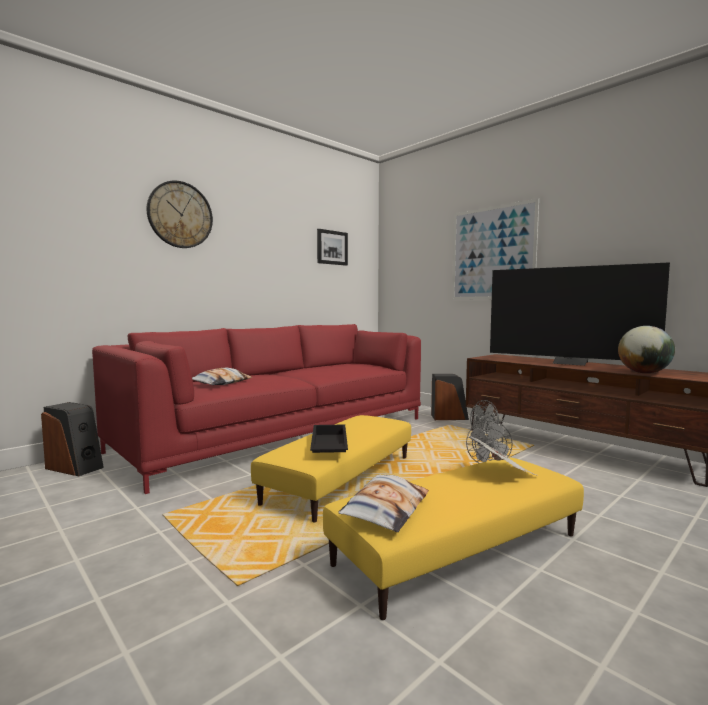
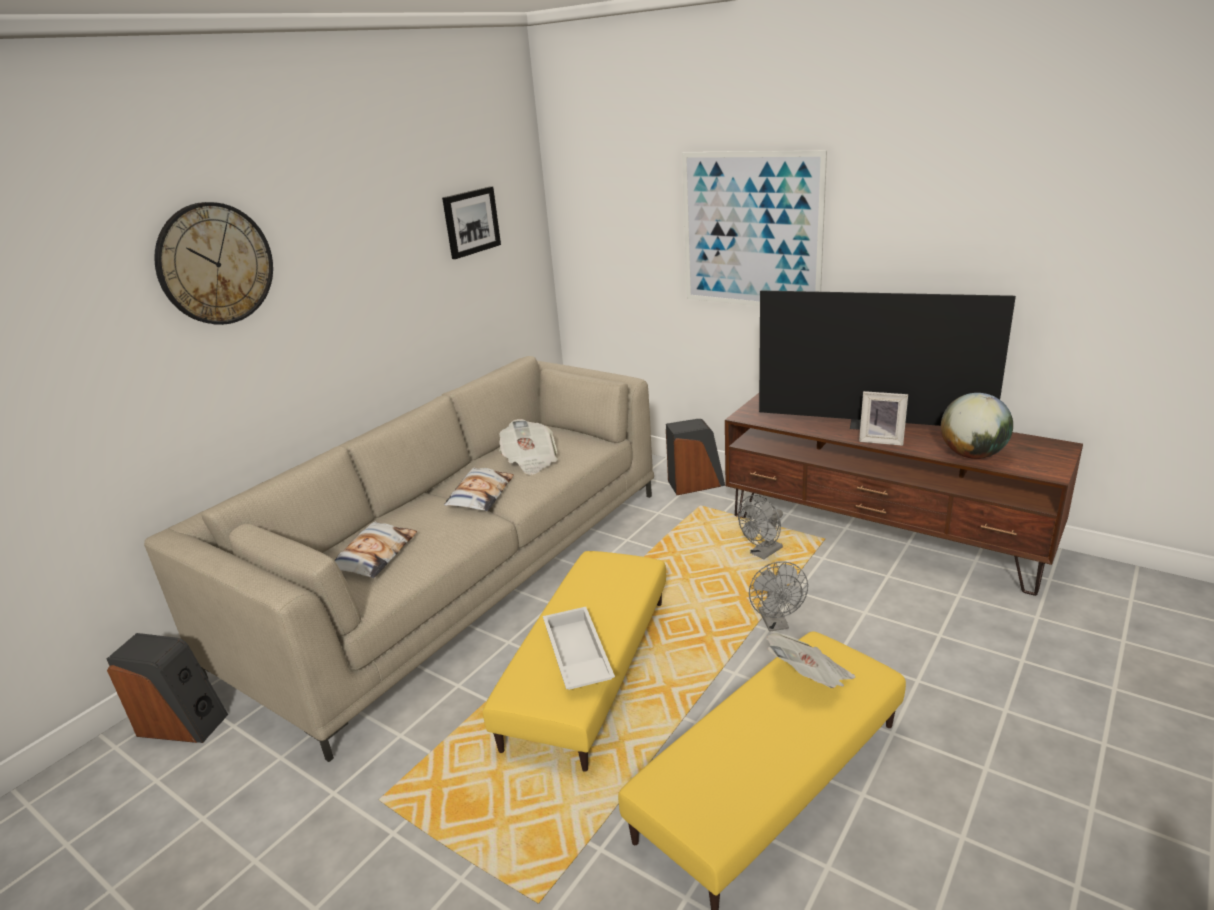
camera: 10 degrees left, 20 degrees up
(281, 434) = (459, 575): red sofa -> beige sofa
(328, 446) = (576, 656): black tray -> white tray
(338, 368) = (530, 461): none -> newspaper
(385, 509) = (697, 788): pillow -> pillow (480, 495)
(574, 366) = (881, 440): none -> picture frame

